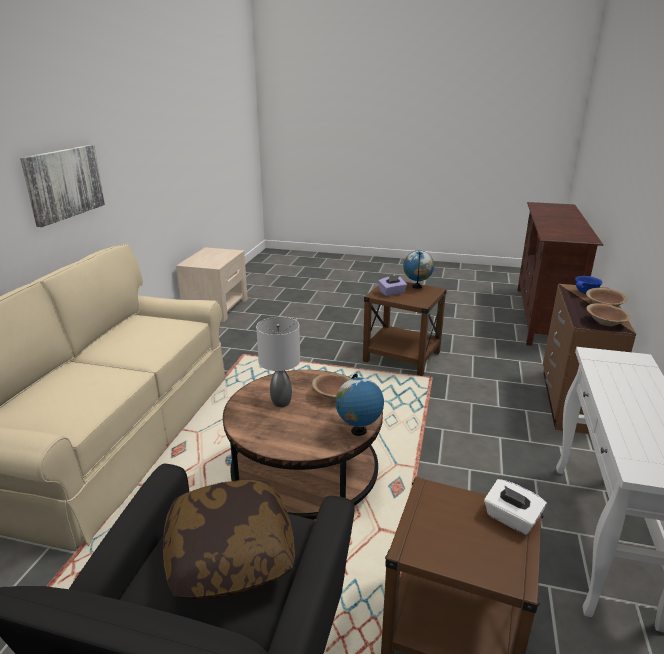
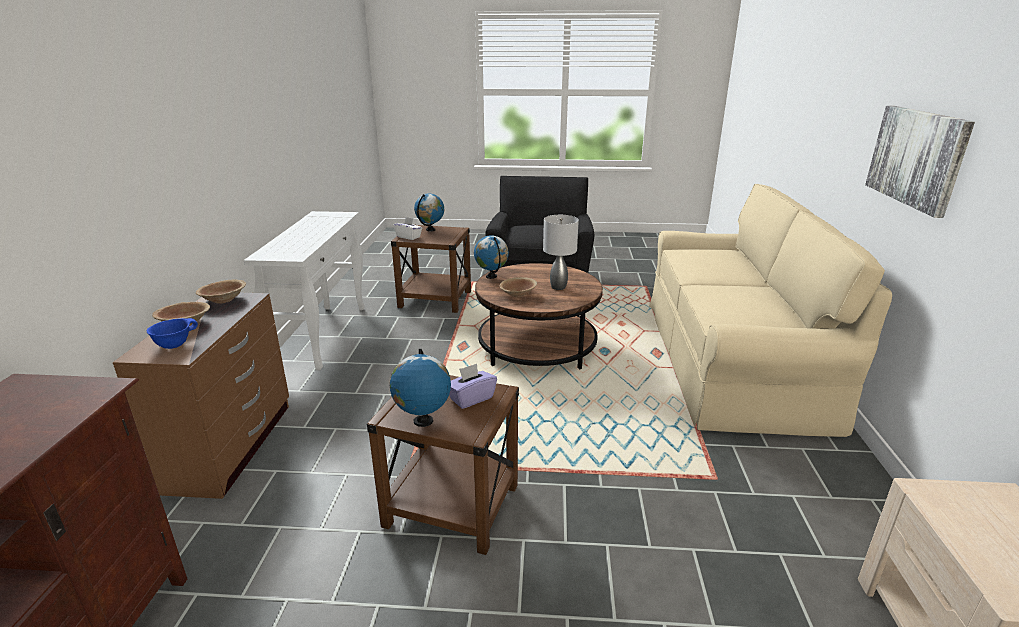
camera: 170 degrees right, 0 degrees up
(230, 553) = (536, 228): pillow -> none
(474, 553) = (430, 230): none -> globe

